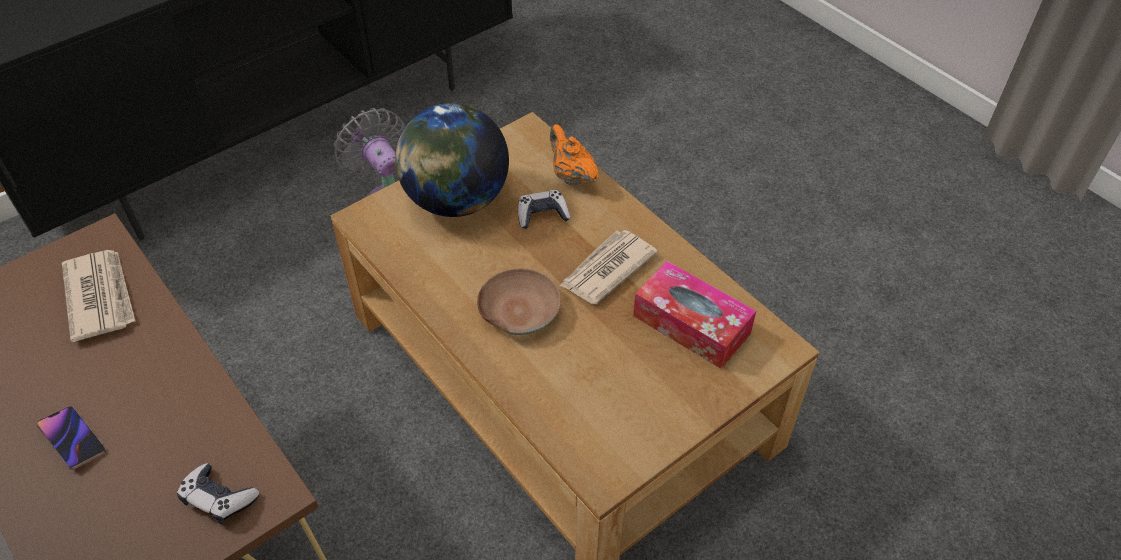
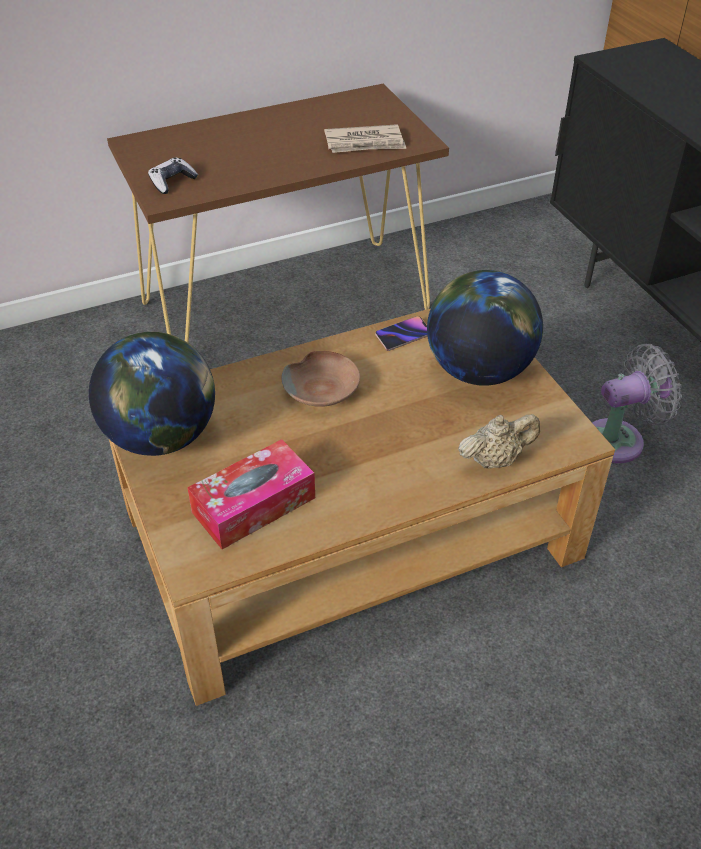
camera: 105 degrees right, 5 degrees down
(72, 440) = (249, 137): phone -> phone (403, 336)
(542, 215) = (441, 426): game controller -> none
(571, 176) = (495, 460): orange teapot -> beige teapot
(606, 269) = (350, 458): newspaper -> none
(634, 428) = (162, 436): none -> globe

